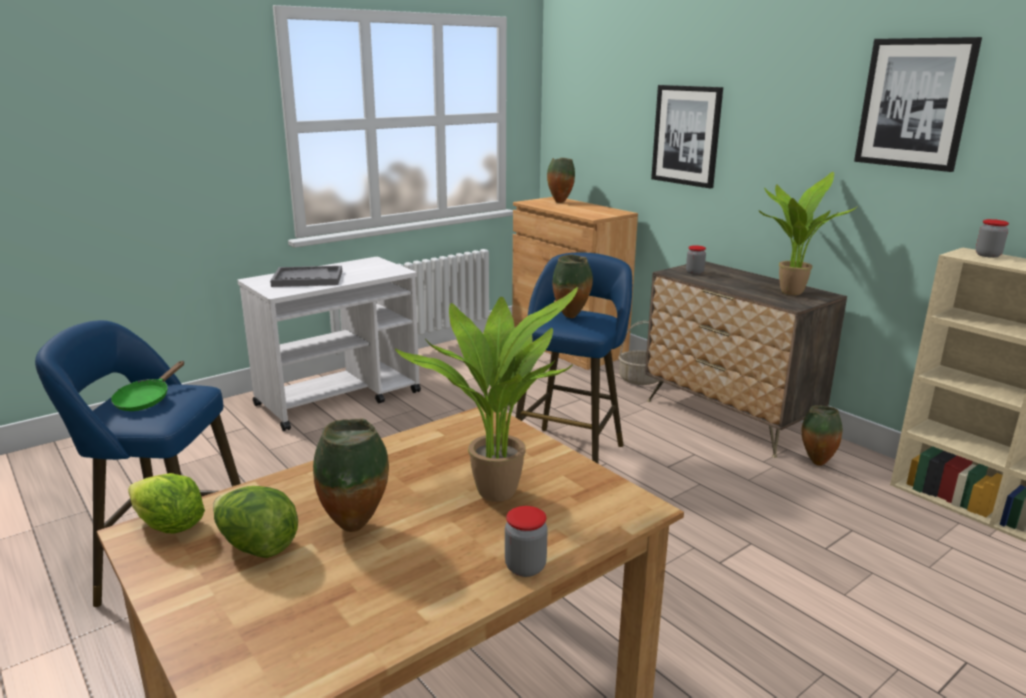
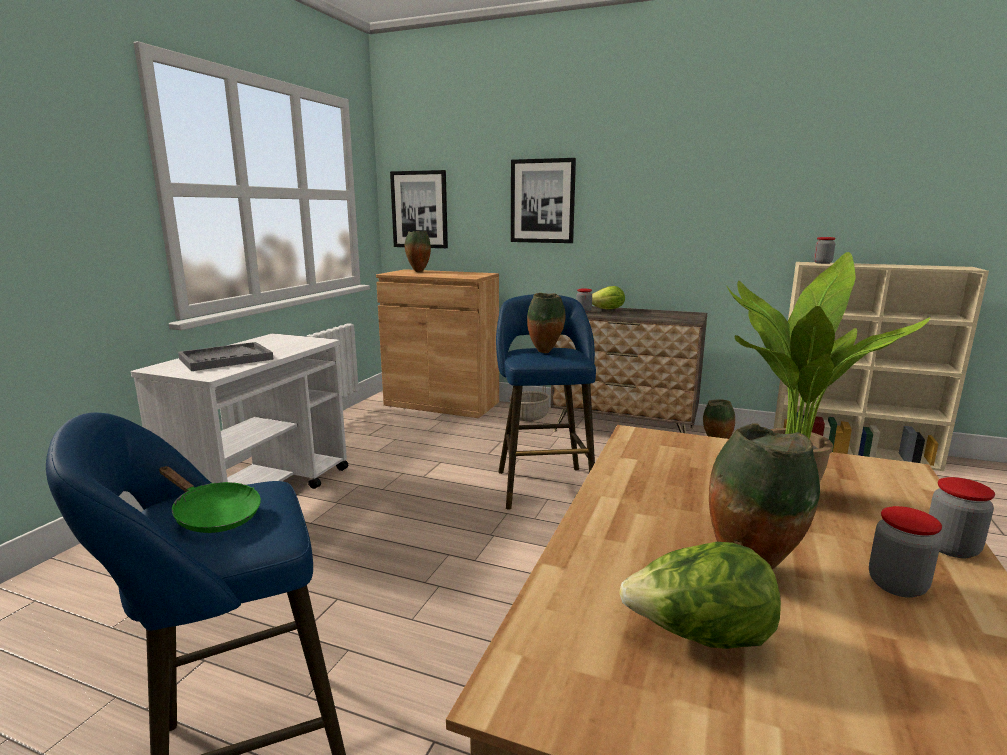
camera: 30 degrees left, 5 degrees down
(146, 400) = (213, 515): green frying pan -> green frying pan turned 45 degrees counterclockwise
(169, 527) = (548, 663): lettuce -> lettuce (608, 309)
(427, 569) = (897, 585): none -> jar
(788, 292) = (669, 314): potted plant -> none
(914, 104) = (745, 159): picture -> picture (419, 209)

